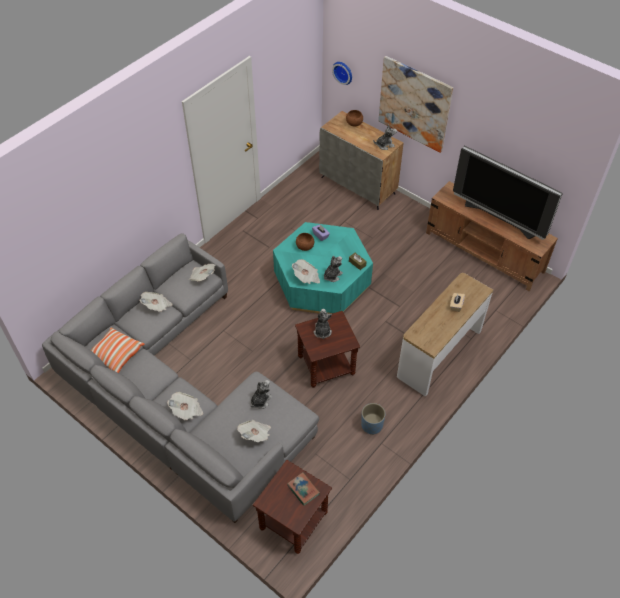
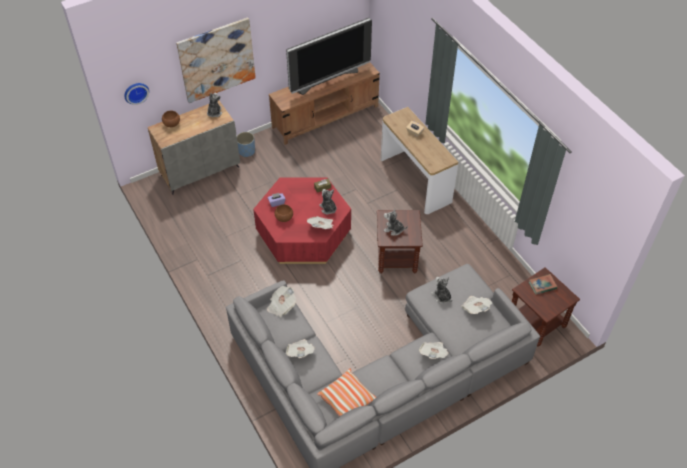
camera: 70 degrees left, 0 degrees up
(322, 281) = (303, 233): turquoise coffee table -> red coffee table
(372, 425) = (466, 245): blue planter -> blue planter (246, 151)

